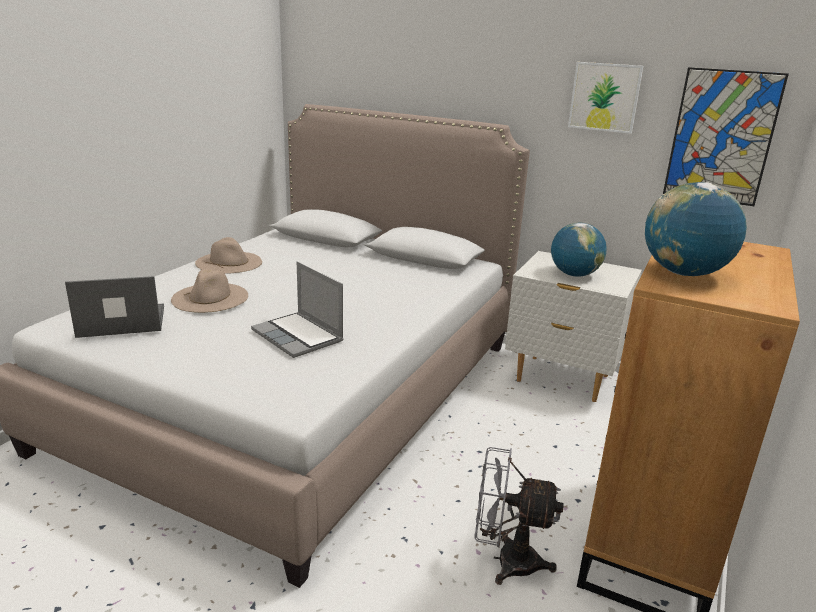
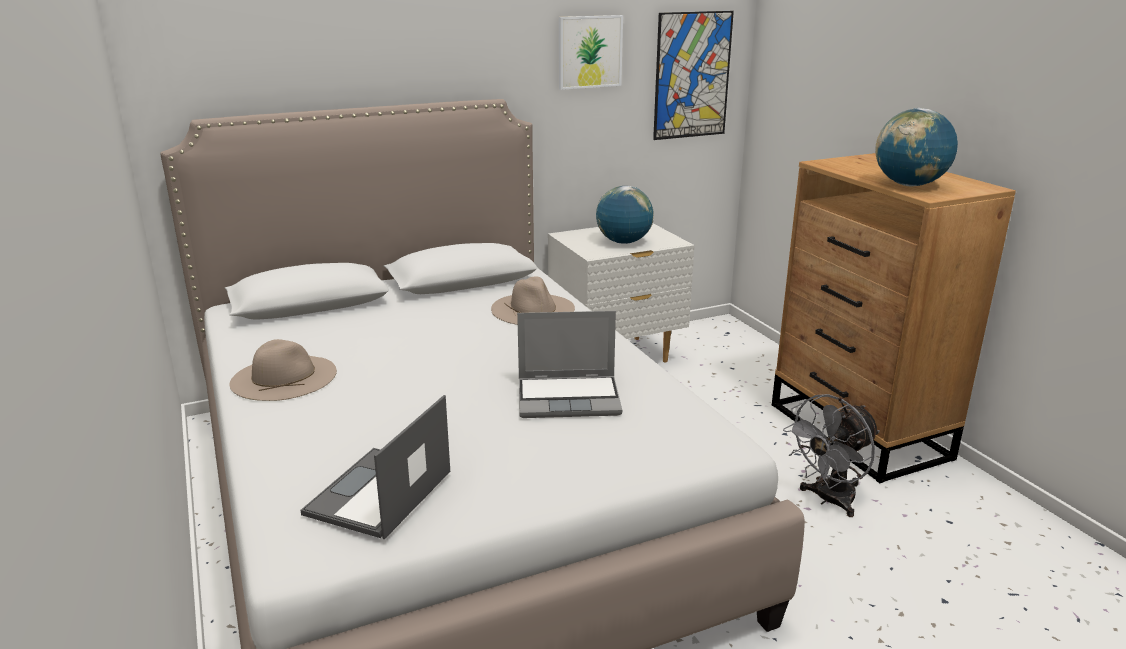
camera: 50 degrees left, 0 degrees up
(210, 297) = (391, 416): beige hat -> beige hat (533, 309)

